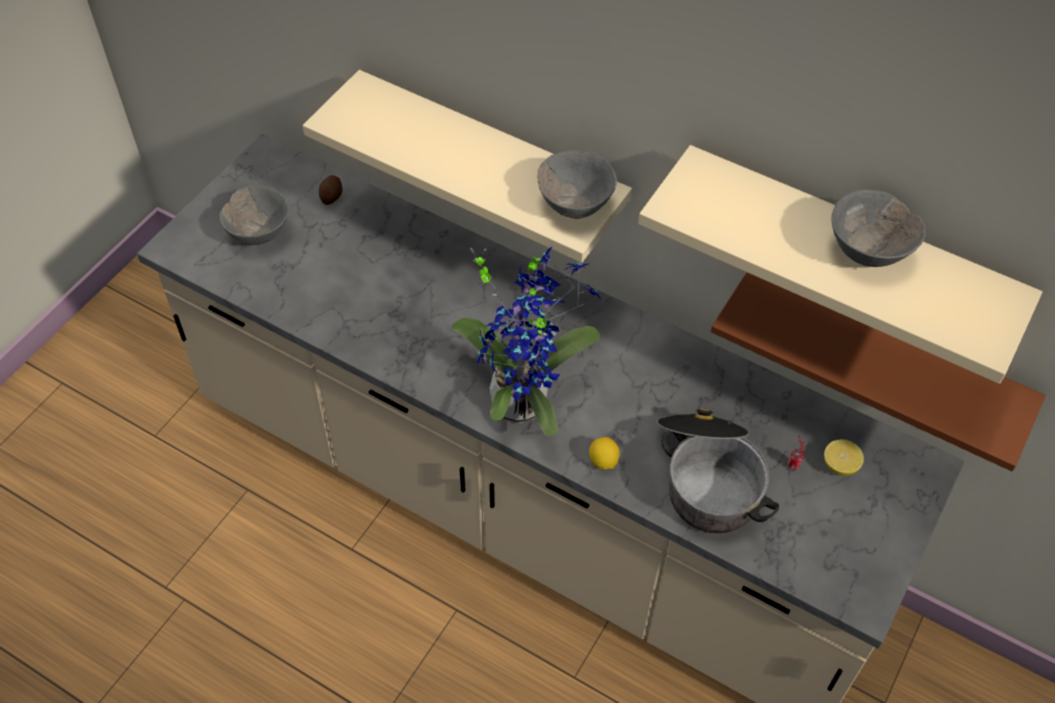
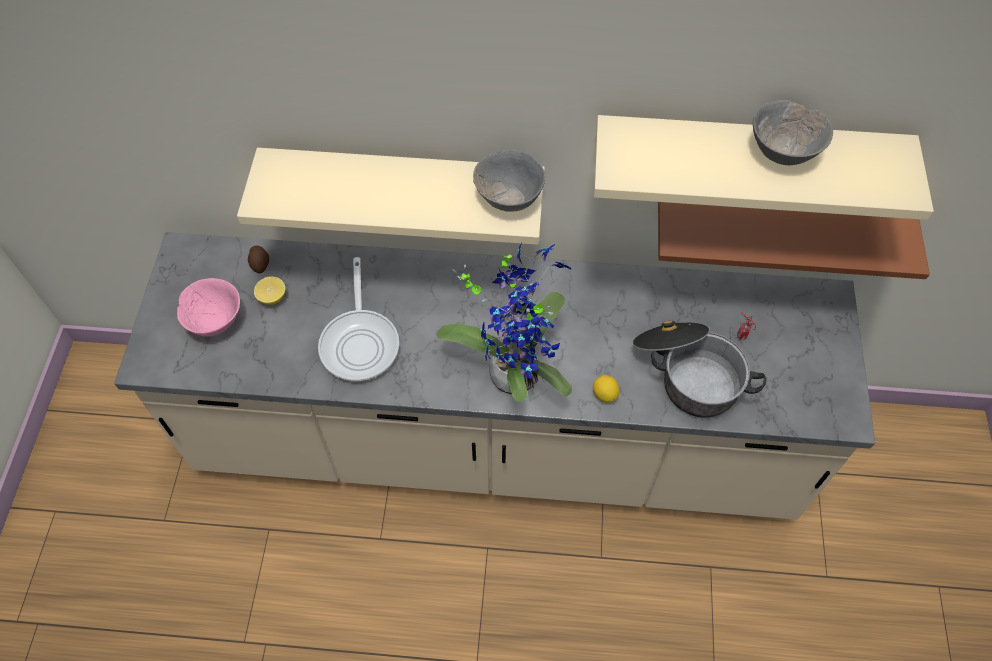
camera: 25 degrees left, 5 degrees up
(259, 233) = (215, 321): grey bowl -> pink bowl
(384, 308) = (360, 342): none -> frying pan
(840, 465) = (773, 321): lemon -> lemon (272, 297)

